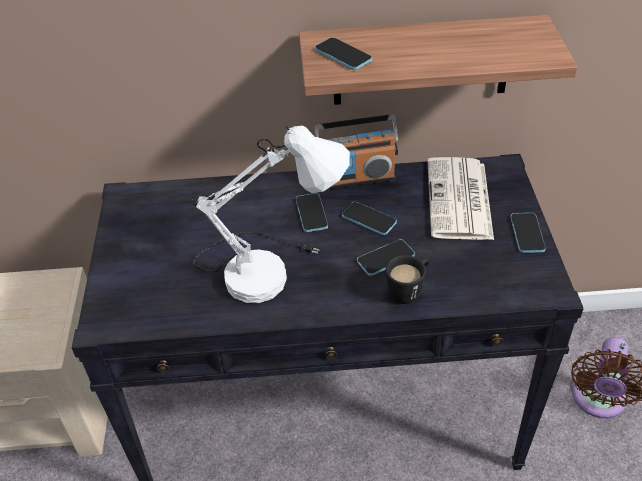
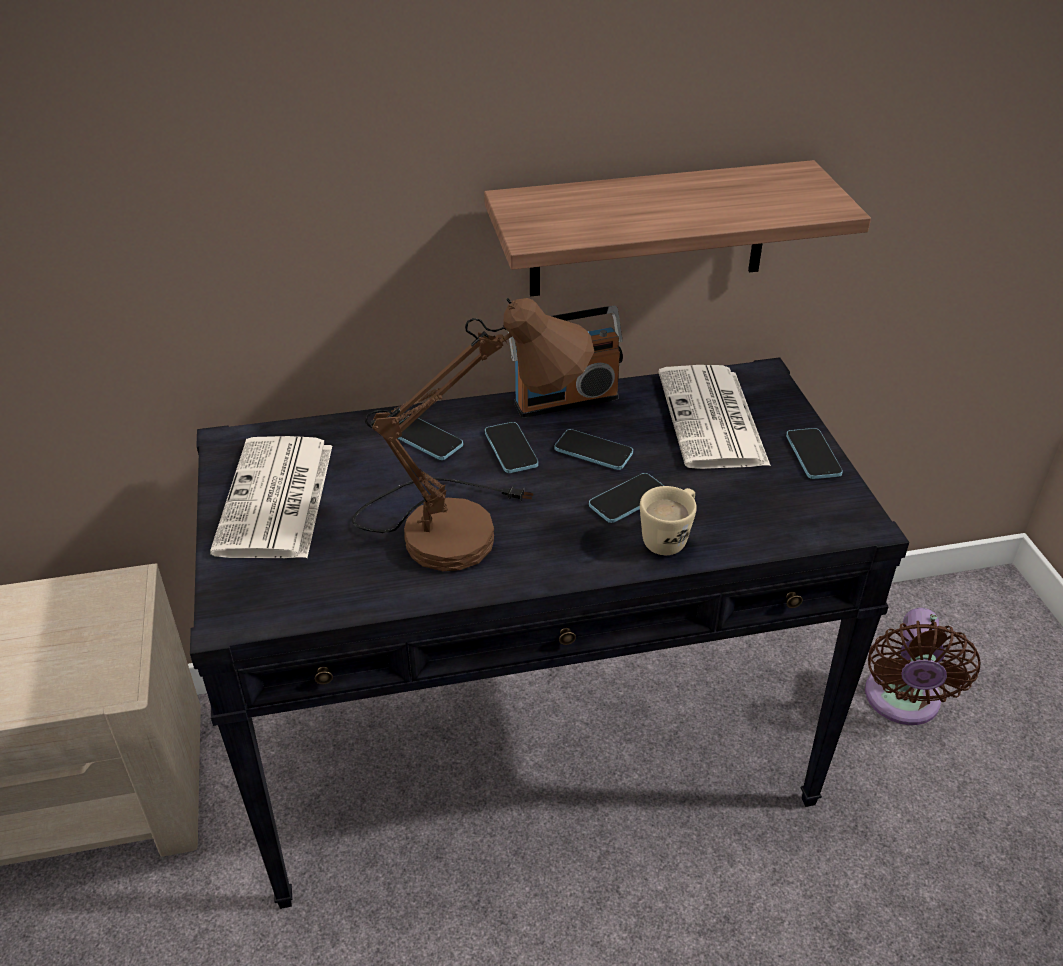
camera: 10 degrees left, 5 degrees down
(146, 240) = (276, 500): none -> newspaper
(268, 267) = (464, 523): white table lamp -> brown table lamp
(343, 55) = (554, 216): phone -> phone (426, 440)
(409, 290) = (669, 537): black mug -> beige mug

